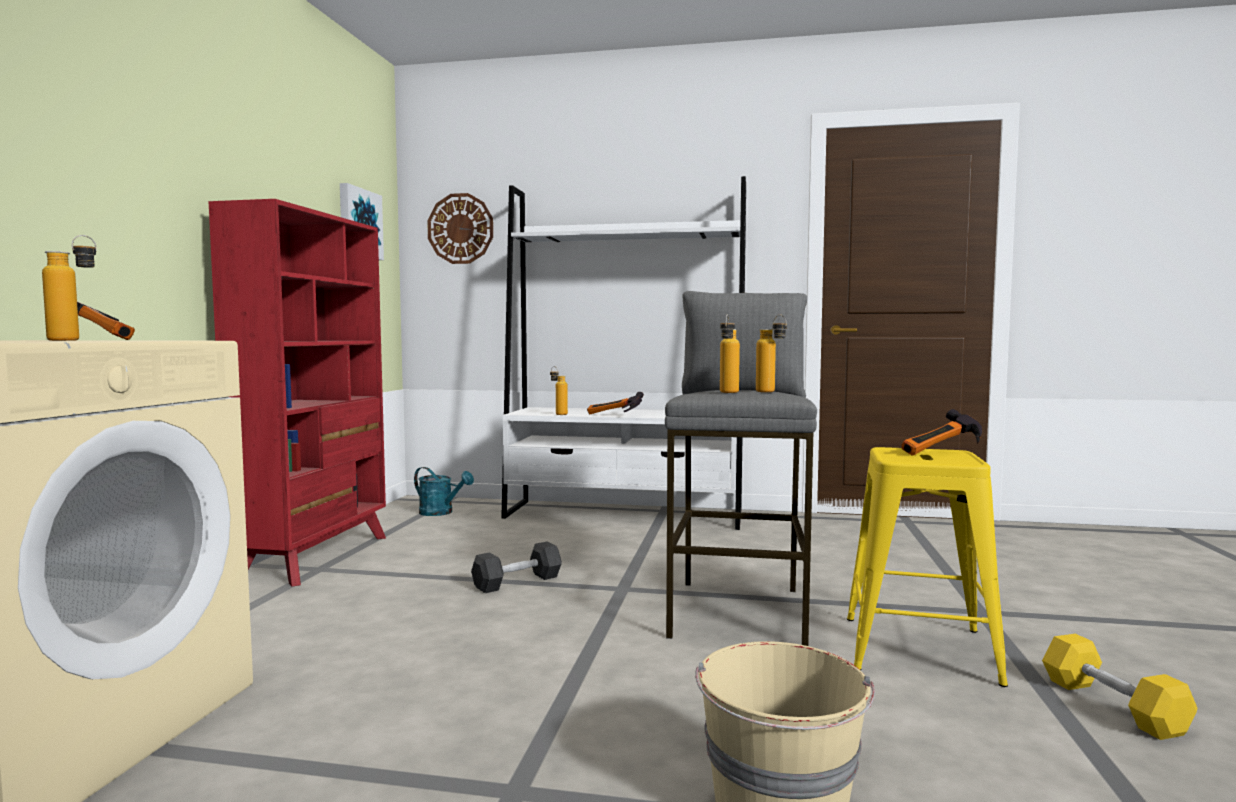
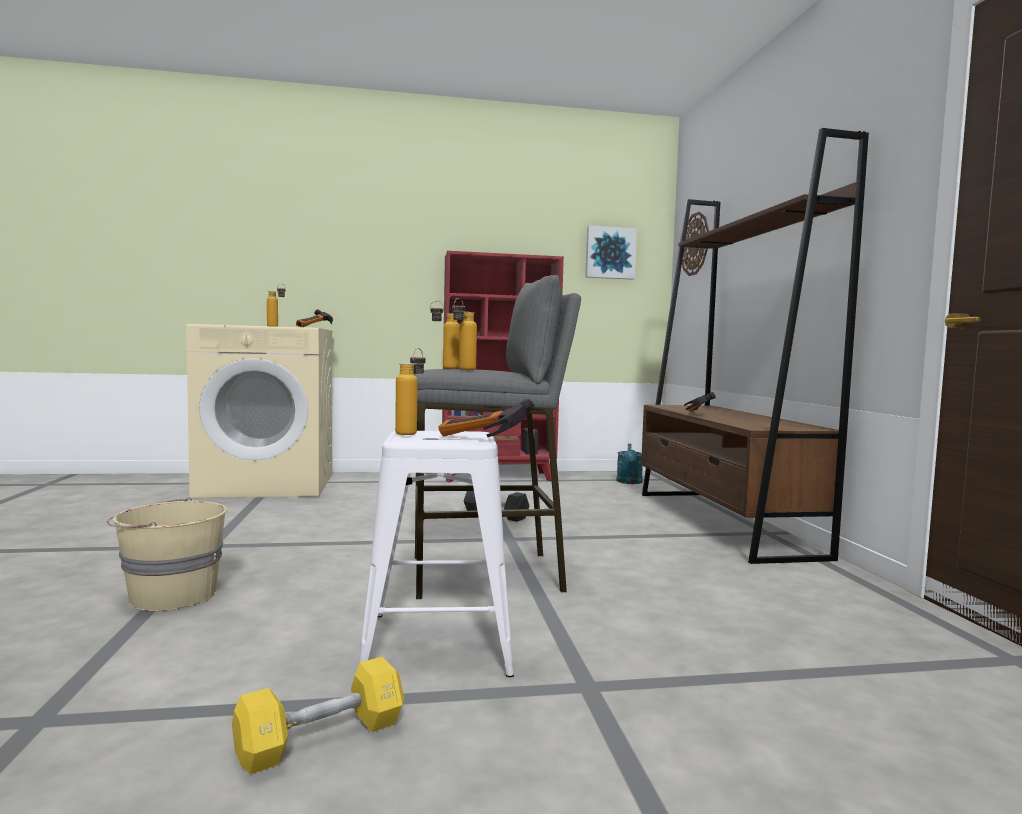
camera: 70 degrees right, 0 degrees up
(558, 414) = (674, 408): bottle -> bottle (411, 433)
(624, 514) = (722, 522): white bookcase -> brown bookcase
(917, 649) = (438, 643): yellow stool -> white stool

